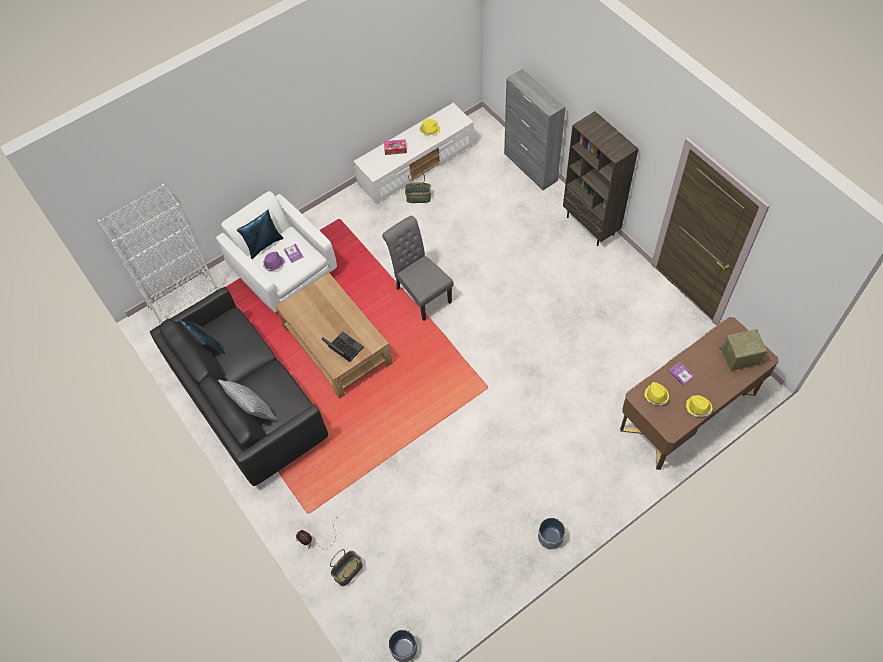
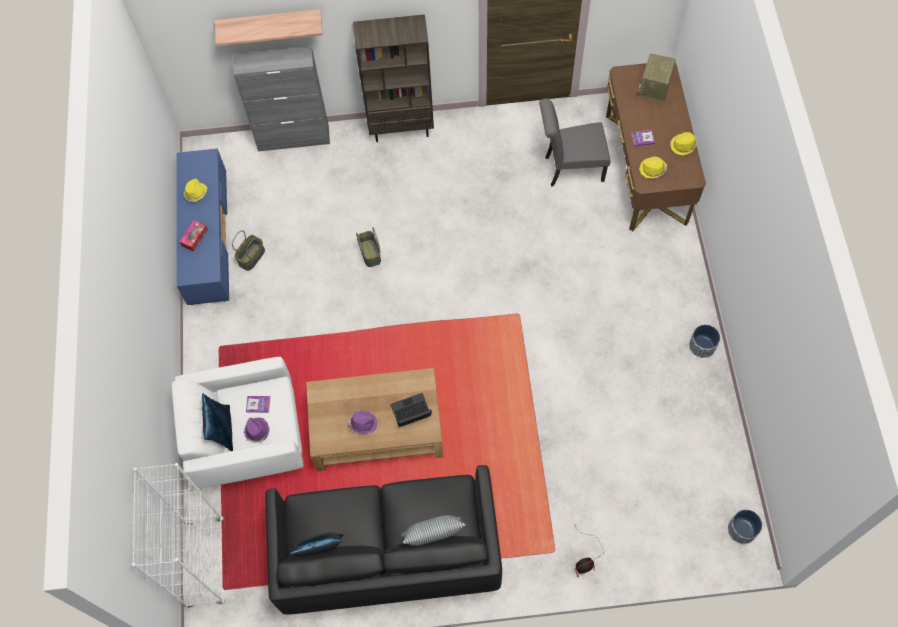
camera: 60 degrees left, 5 degrees up
(318, 323) = (363, 423): none -> purple hat
(348, 570) = (637, 542): basket -> basket (369, 253)
(416, 164) = (207, 236): white tv stand -> blue tv stand
(420, 293) = (371, 317): grey chair -> grey chair (570, 168)
(550, 65) = (270, 23): none -> shelf

